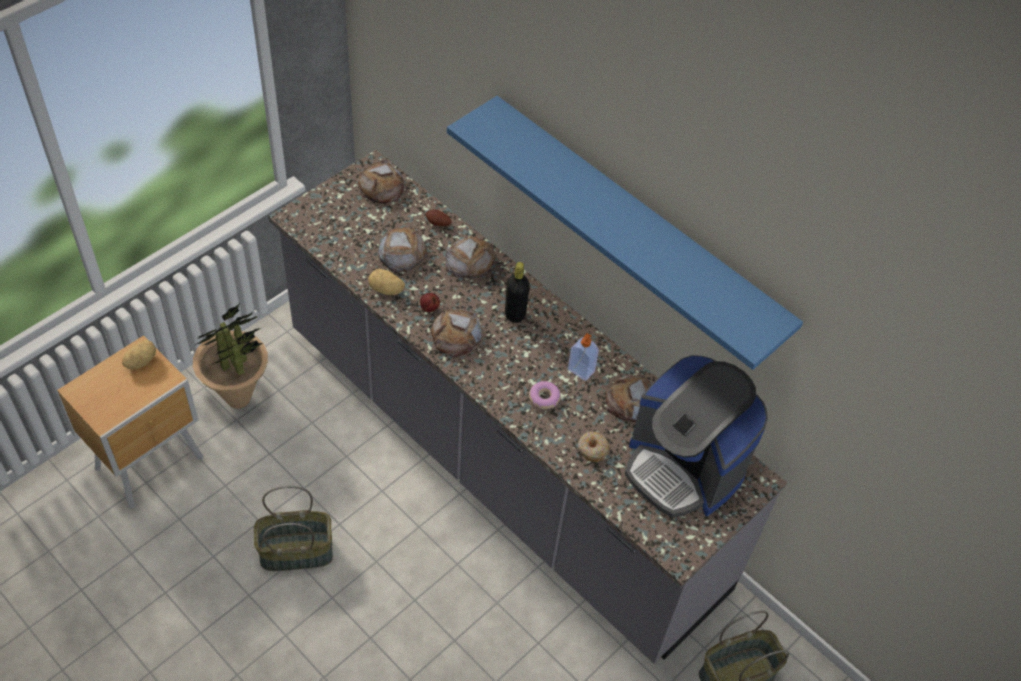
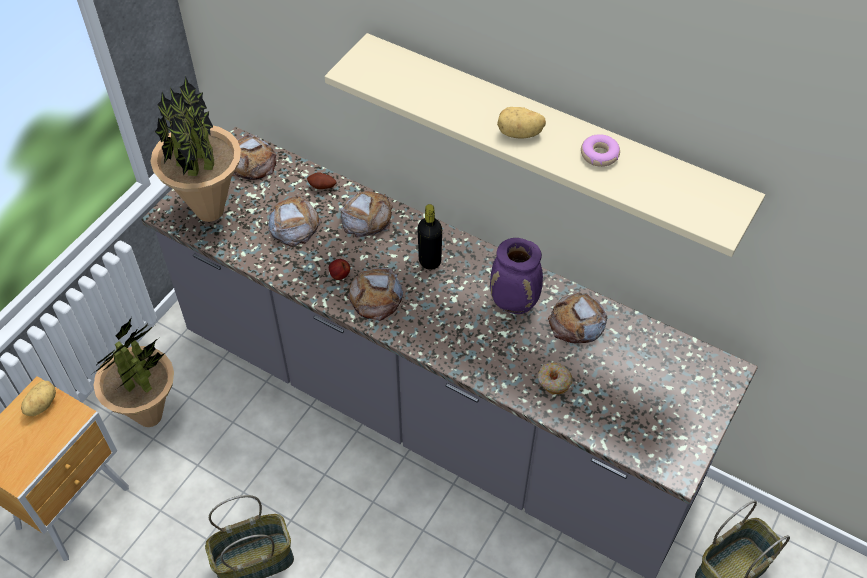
camera: 10 degrees left, 0 degrees up
(330, 223) = (210, 212): none -> potted plant
(386, 290) = (289, 267): potato -> potato (519, 134)
(544, 398) = (487, 340): donut -> donut (599, 155)
(580, 371) = (515, 303): soap dispenser -> purple vase
(635, 224) = (549, 135): blue shelf -> beige shelf
(683, 467) = (651, 377): coffee machine -> none

